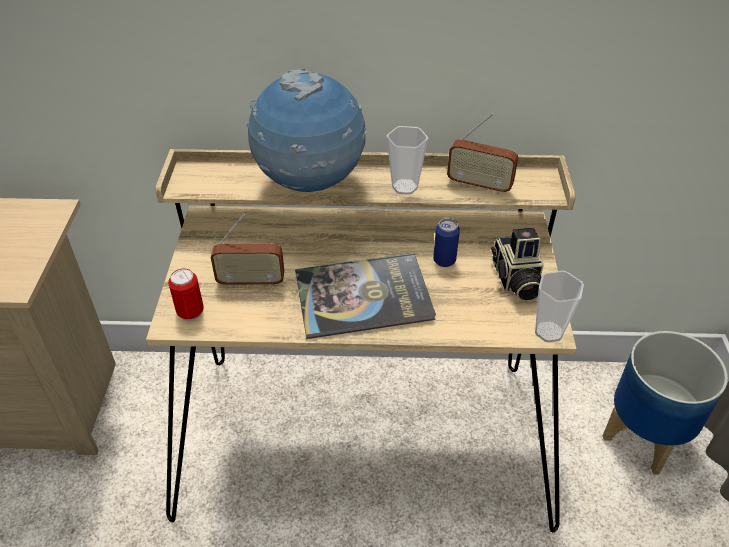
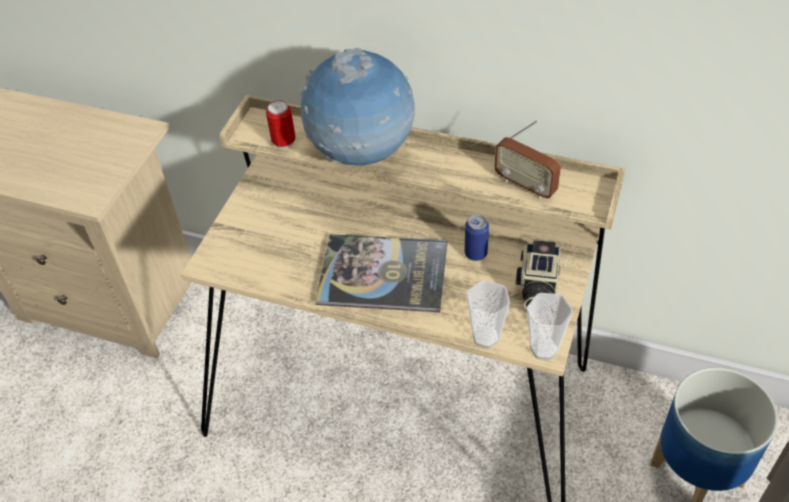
camera: 20 degrees right, 5 degrees up
(190, 313) = (225, 257): can -> can (284, 142)
(251, 282) = (287, 238): radio -> none
(404, 187) = (451, 173): cup -> cup (485, 337)

